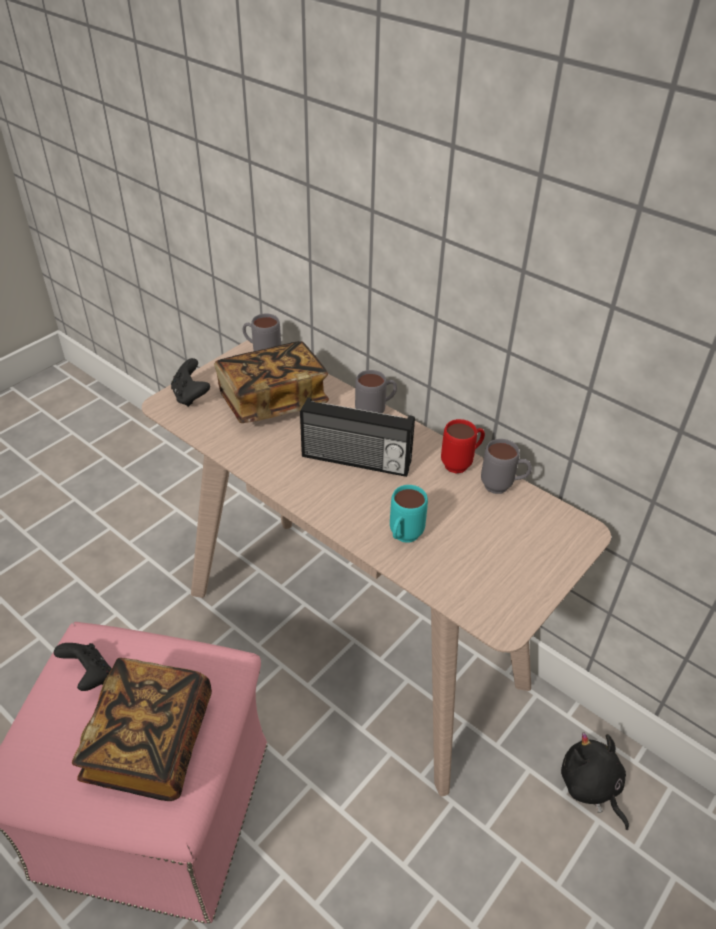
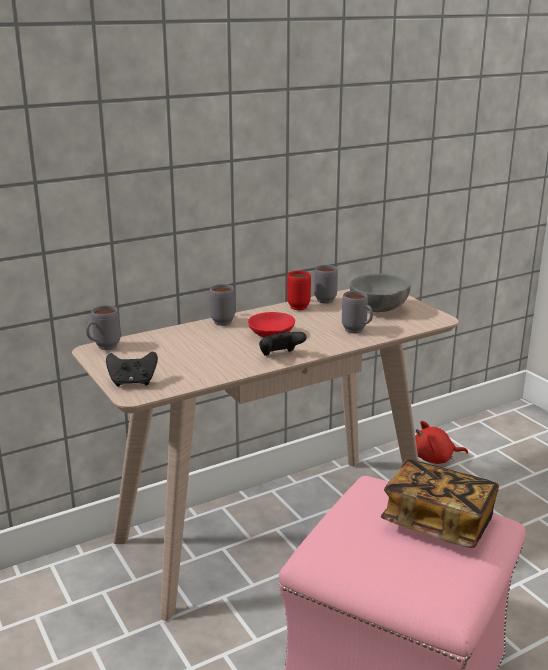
camera: 70 degrees left, 20 degrees down
(89, 675) = (361, 549): black game controller -> black game controller (280, 356)
(272, 400) = (172, 351): book -> none
(356, 461) = (271, 334): radio -> red bowl
(403, 538) = (357, 331): turquoise mug -> grey mug
(496, 548) = (379, 310): none -> grey bowl
(591, 786) = (435, 459): black plush toy -> red plush toy

